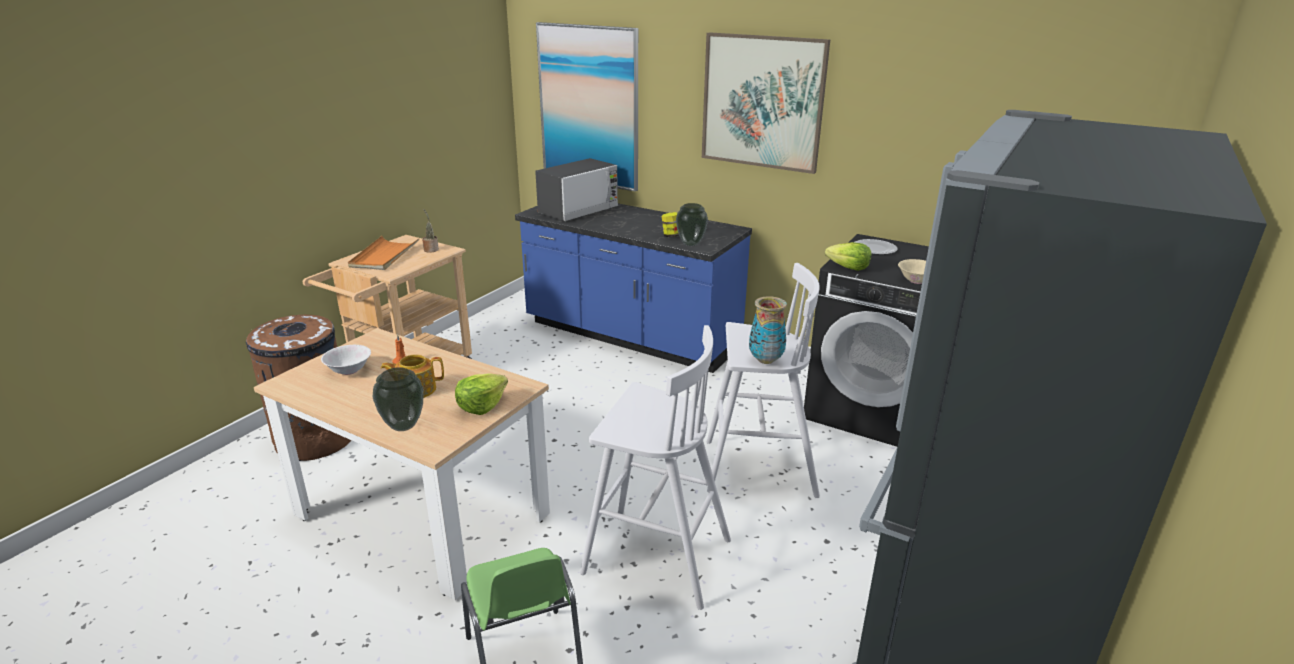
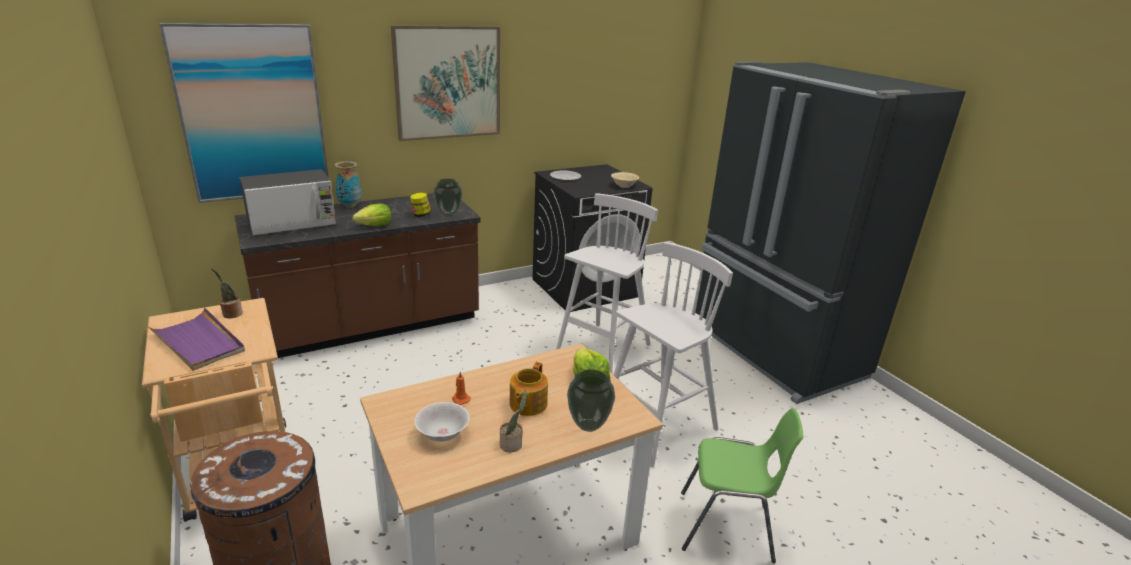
camera: 60 degrees left, 0 degrees up
(353, 401) = (512, 444): none -> potted plant
(384, 256) = (198, 342): orange tray -> purple tray
(579, 210) = (292, 223): microwave -> microwave turned 75 degrees clockwise
(631, 336) = (371, 326): blue counter -> brown counter
(765, 360) = (629, 264): vase -> vase (350, 206)
(848, 268) = (584, 191): lettuce -> lettuce (375, 225)

